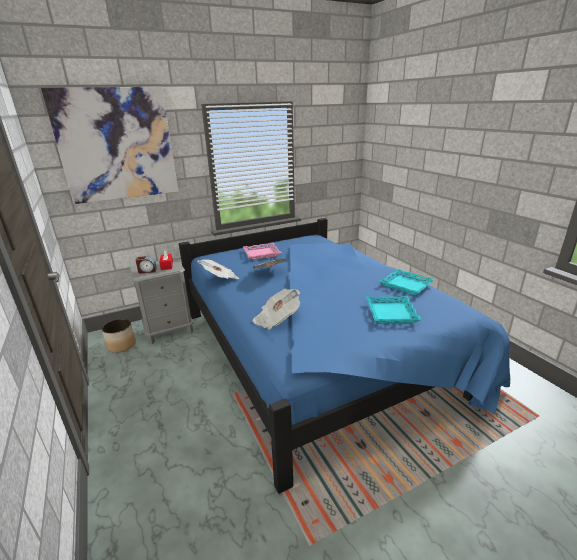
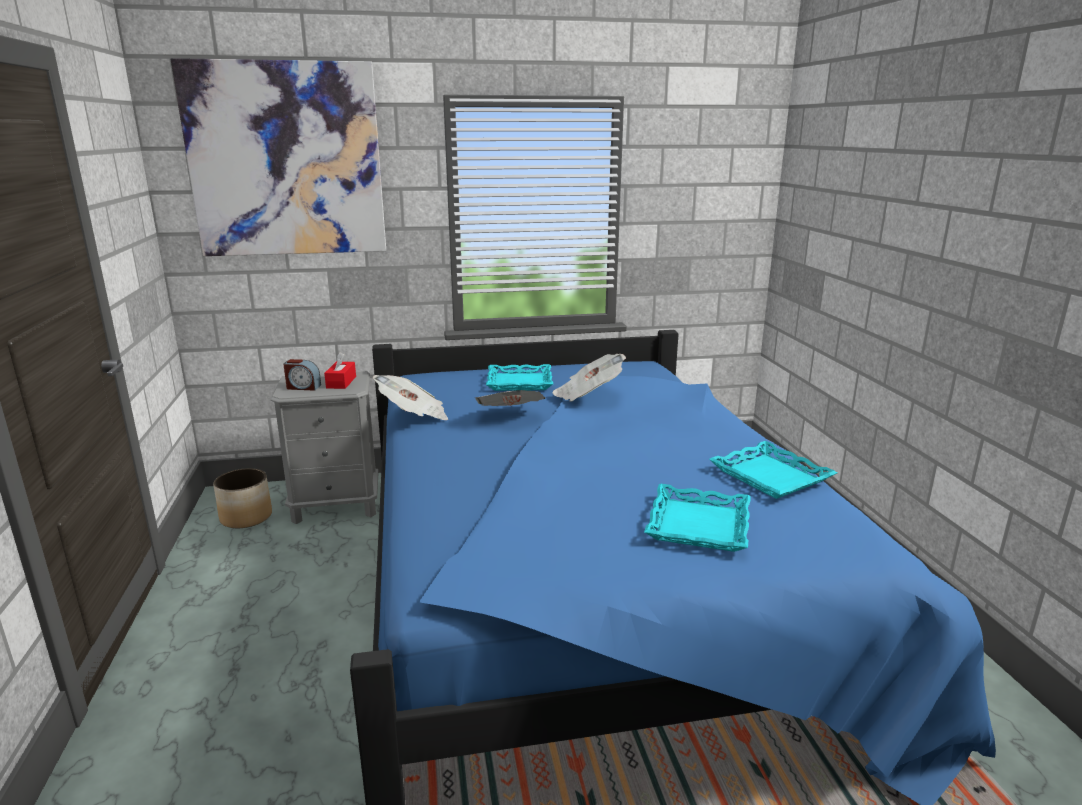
camera: 15 degrees right, 5 degrees down
(261, 253) = (519, 382): pink tray -> turquoise tray
(276, 319) = (464, 501): newspaper -> newspaper (588, 395)

